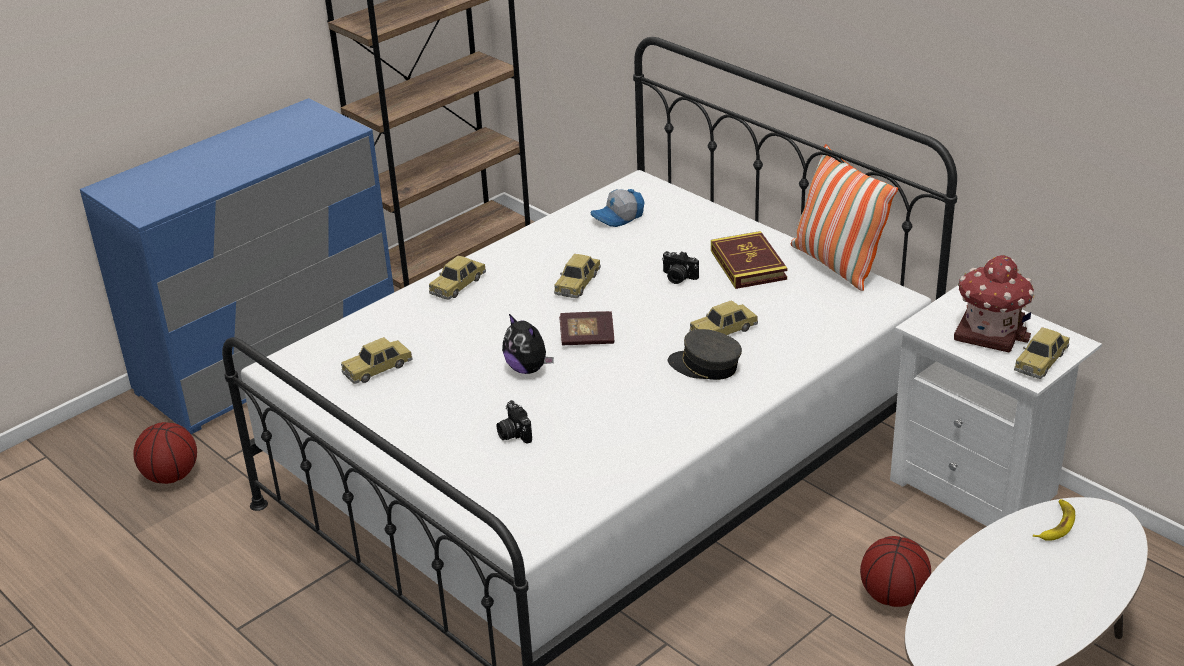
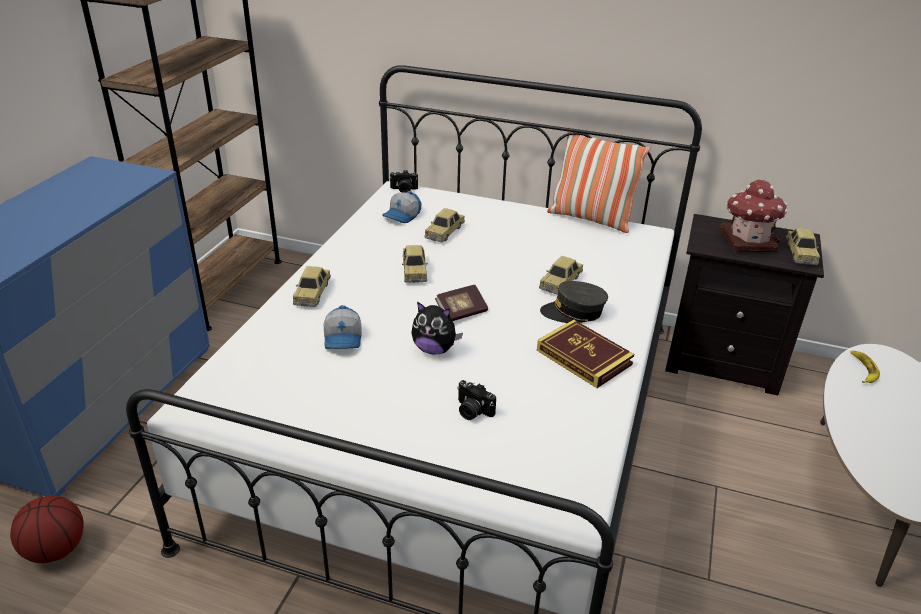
camera: 30 degrees left, 0 degrees up
(378, 368) = (294, 384): toy car -> toy car (444, 232)
(452, 337) = (344, 338): none -> cap
(678, 278) = (489, 250): camera -> camera (403, 190)
(748, 265) = (530, 231): book -> book (584, 357)
(892, 596) = (742, 457): basketball -> none
(979, 489) = (723, 361): white nightstand -> black nightstand

